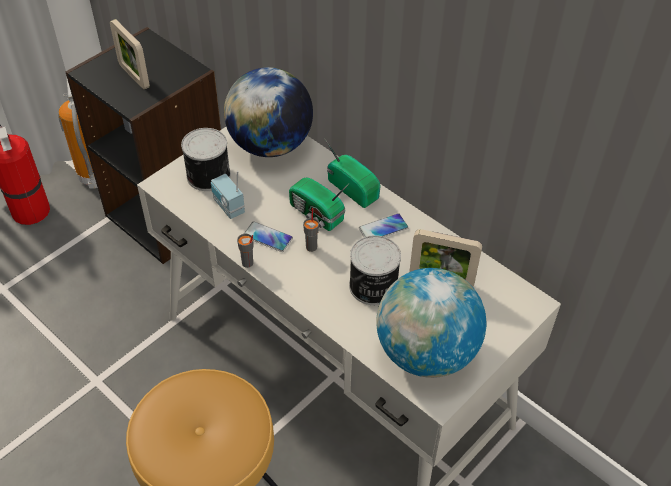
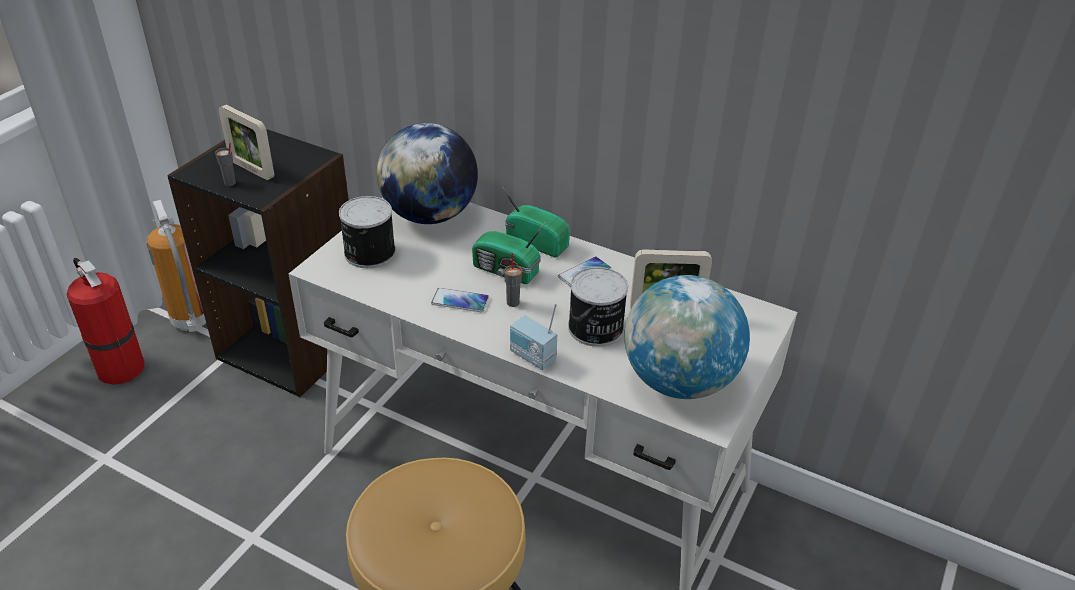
camera: 15 degrees left, 10 degrees down
(228, 207) = (403, 279): radio -> radio (531, 357)
(247, 263) = (446, 329): grey cup -> grey cup (230, 183)

